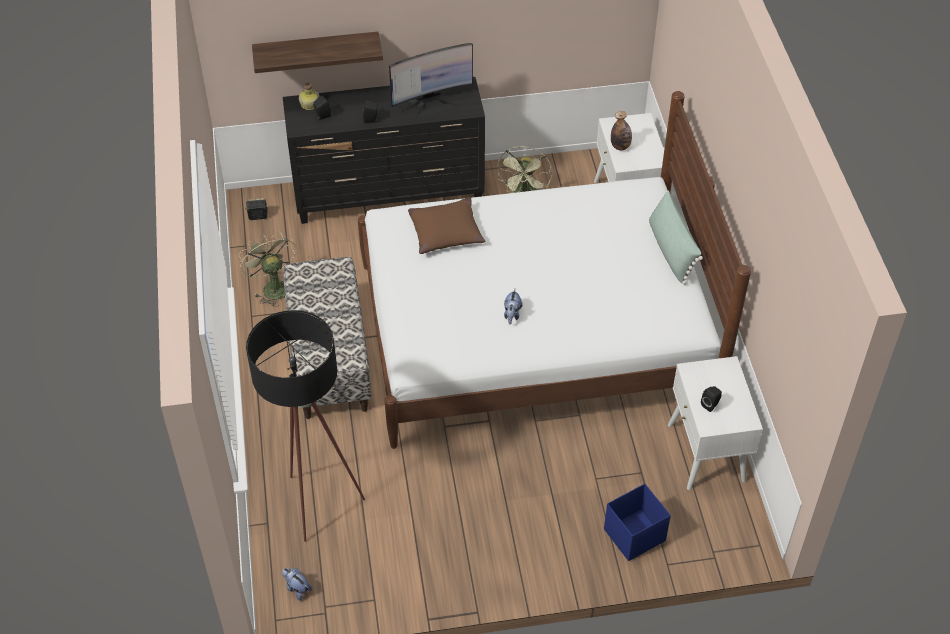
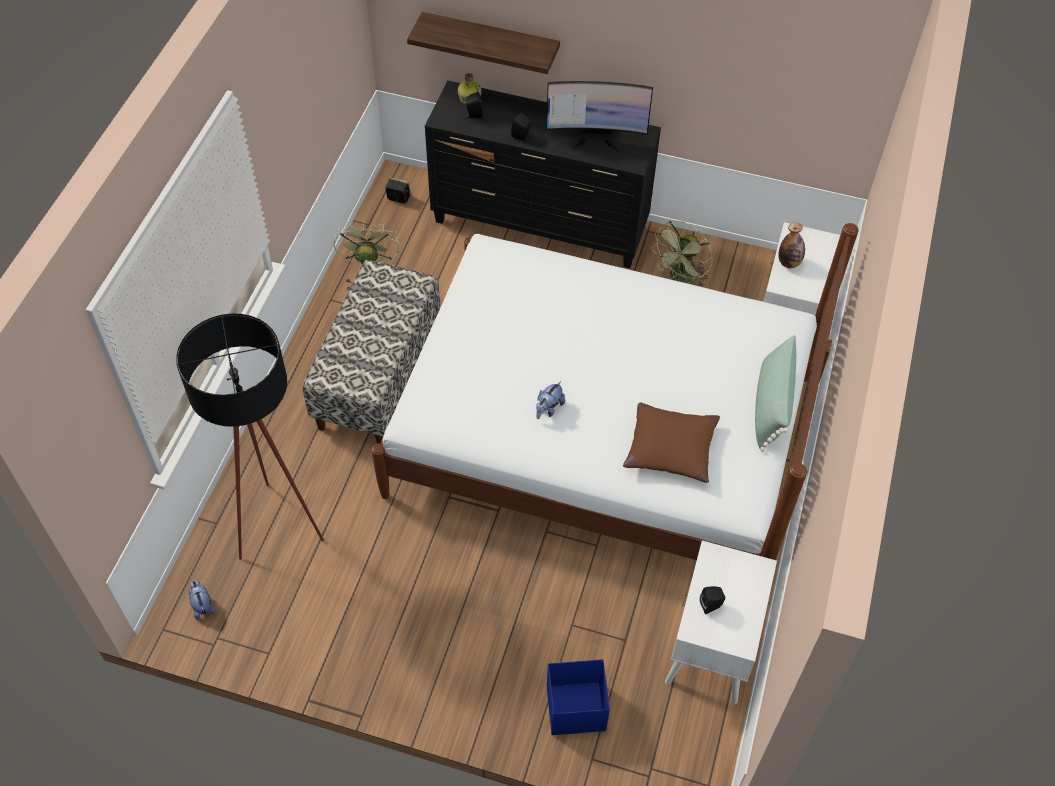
camera: 25 degrees right, 5 degrees up
(445, 232) = (535, 288): brown pillow -> brown pillow (670, 448)

